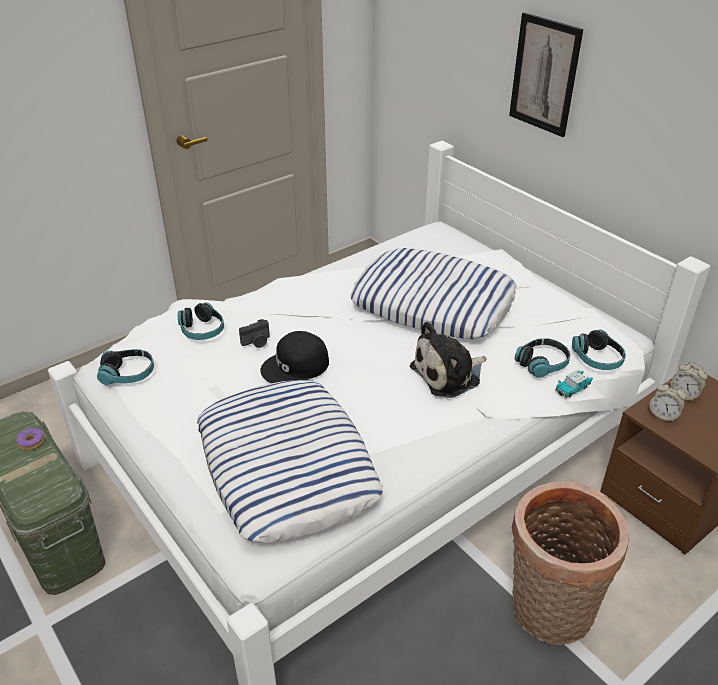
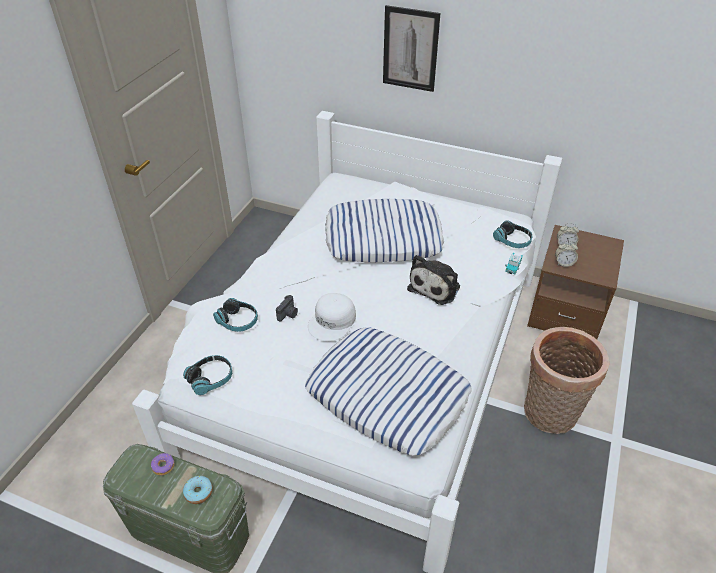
camera: 30 degrees left, 5 degrees up
(38, 481) = (198, 492): none -> donut
(296, 366) = (333, 321): black cap -> white cap
(542, 364) = (484, 257): headphones -> none

